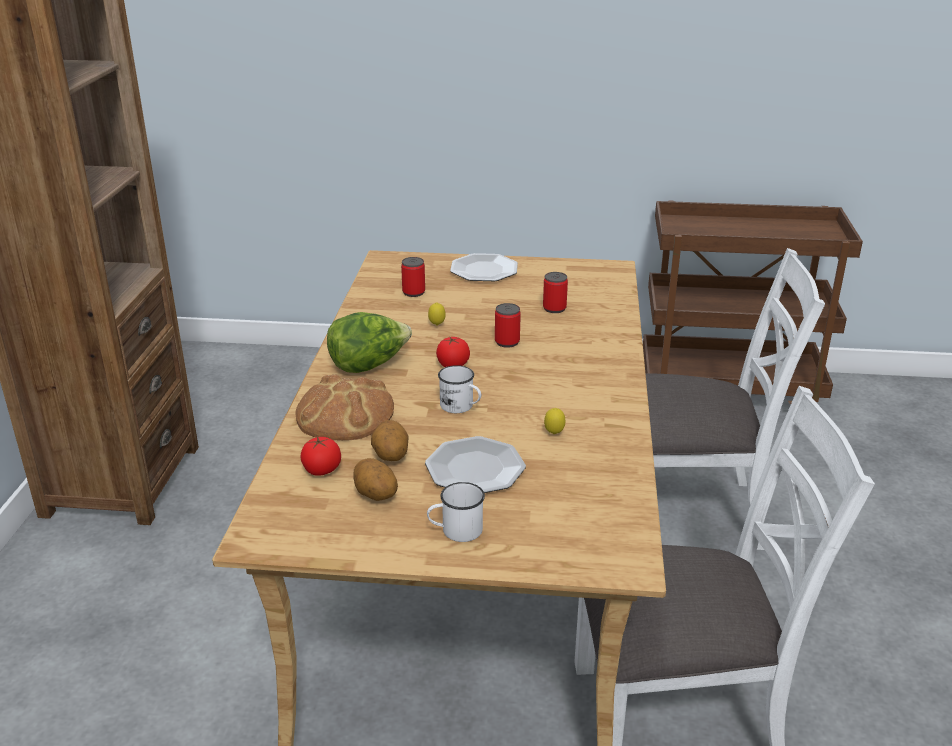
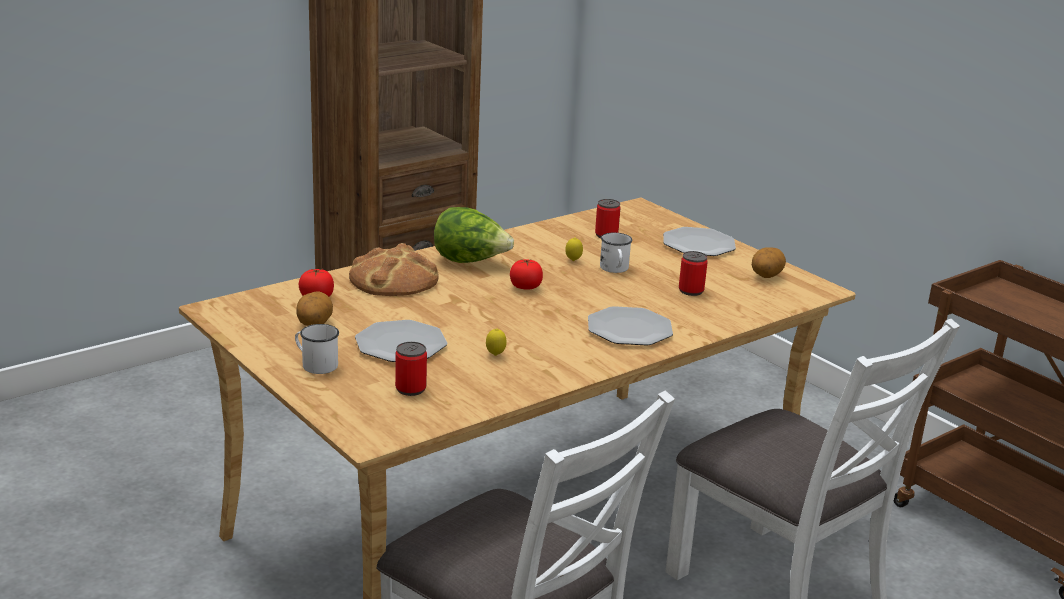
camera: 45 degrees right, 5 degrees down
(390, 457) = (367, 312): potato -> potato (766, 276)
(461, 407) = (472, 311): white mug -> white mug (615, 269)
(507, 342) = (598, 293): can -> can (410, 389)
(583, 359) = (629, 329): none -> plate

